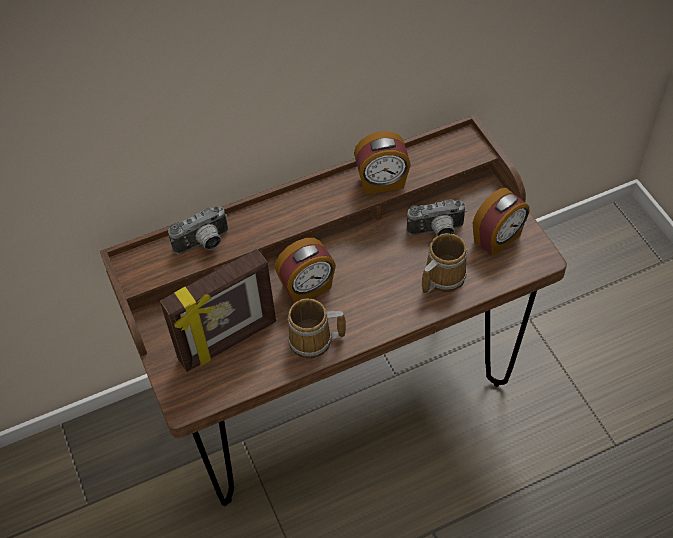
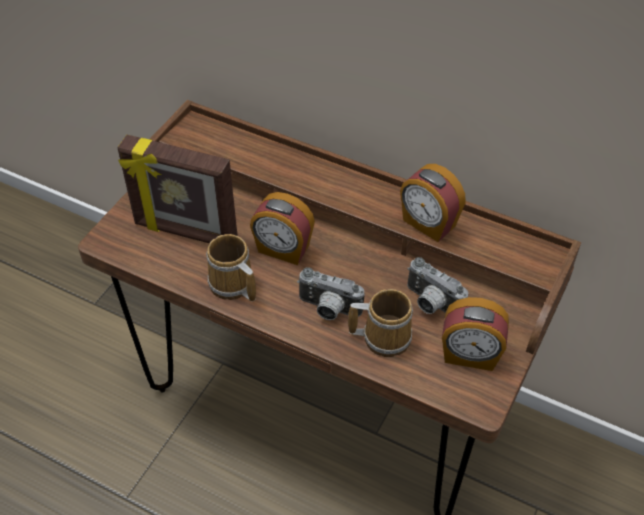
camera: 50 degrees right, 5 degrees down
(204, 244) = (250, 152): camera -> camera (328, 310)

